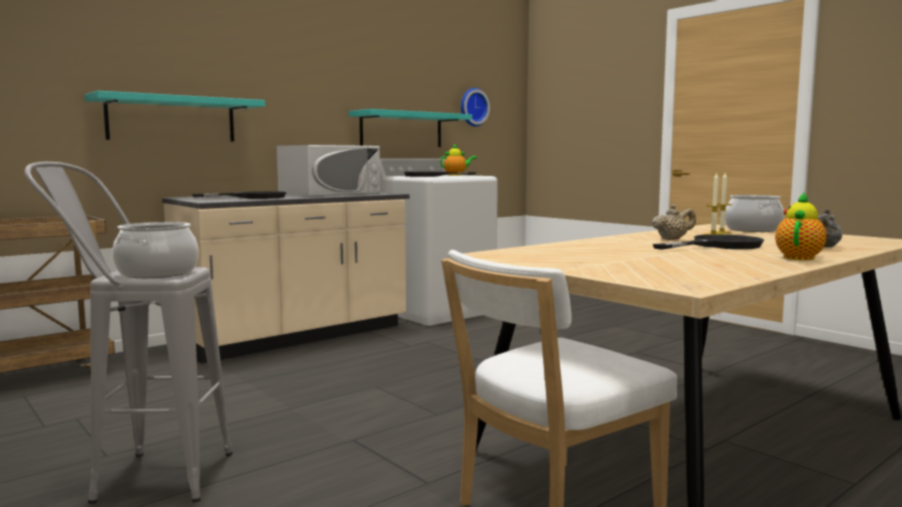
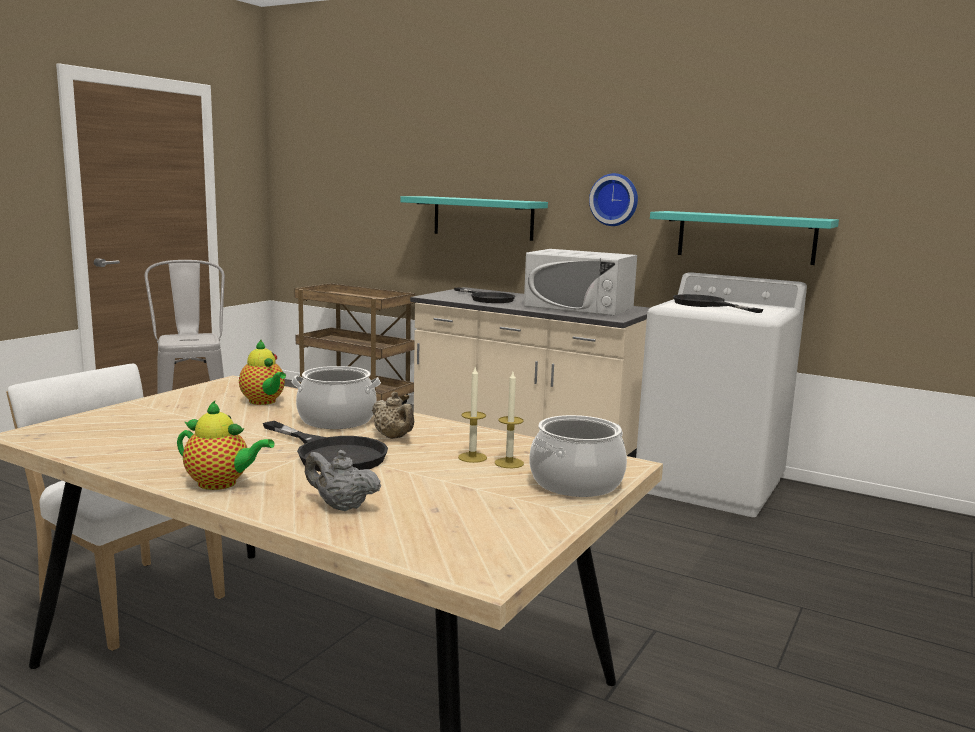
camera: 70 degrees right, 5 degrees up
(158, 273) = (187, 339): cooking pot -> cooking pot (336, 420)
(456, 175) = (766, 309): teapot -> teapot (264, 402)
(472, 107) = (894, 206): wall clock -> wall clock (614, 199)

